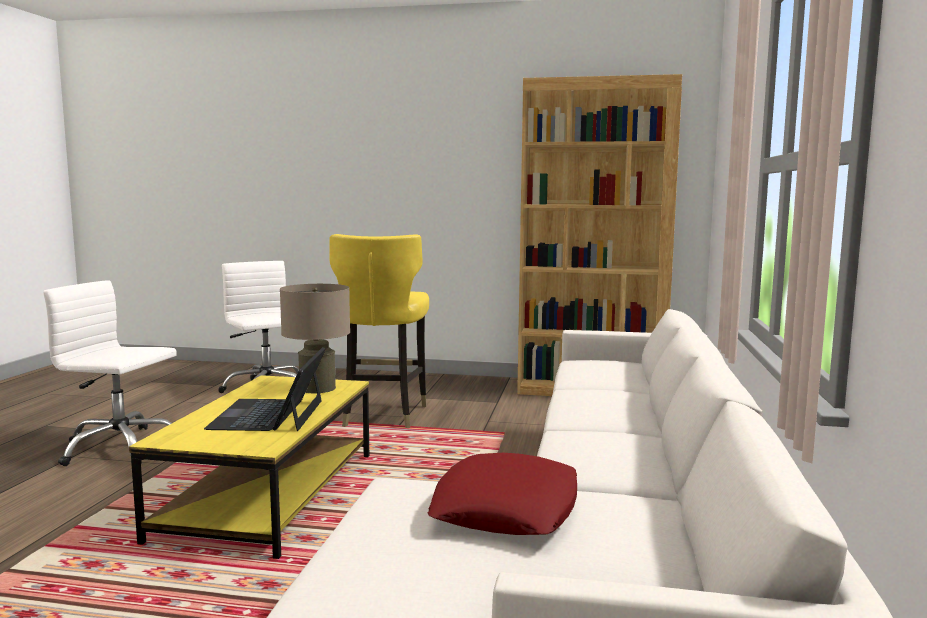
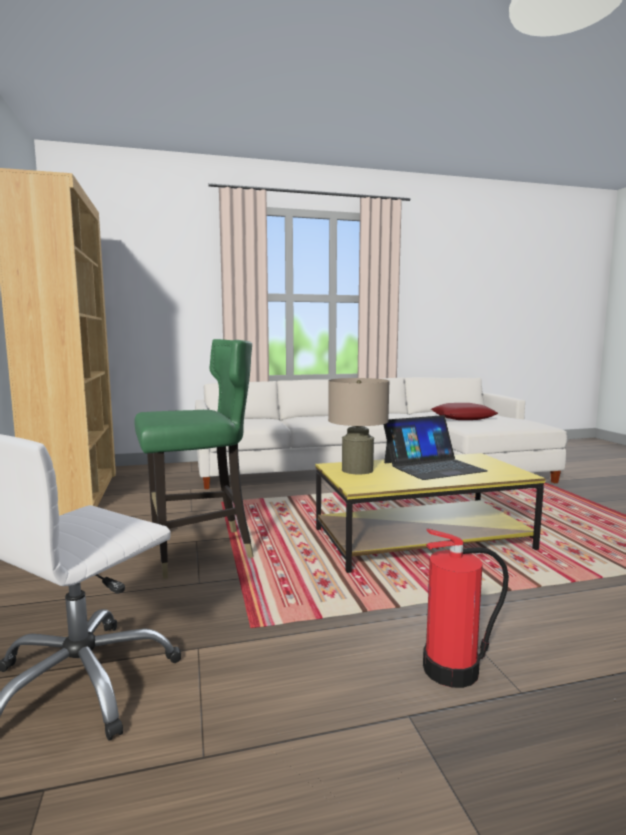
camera: 115 degrees left, 0 degrees up
(120, 448) = (453, 669): white office chair -> fire extinguisher
(382, 415) = (198, 551): yellow chair -> green chair

